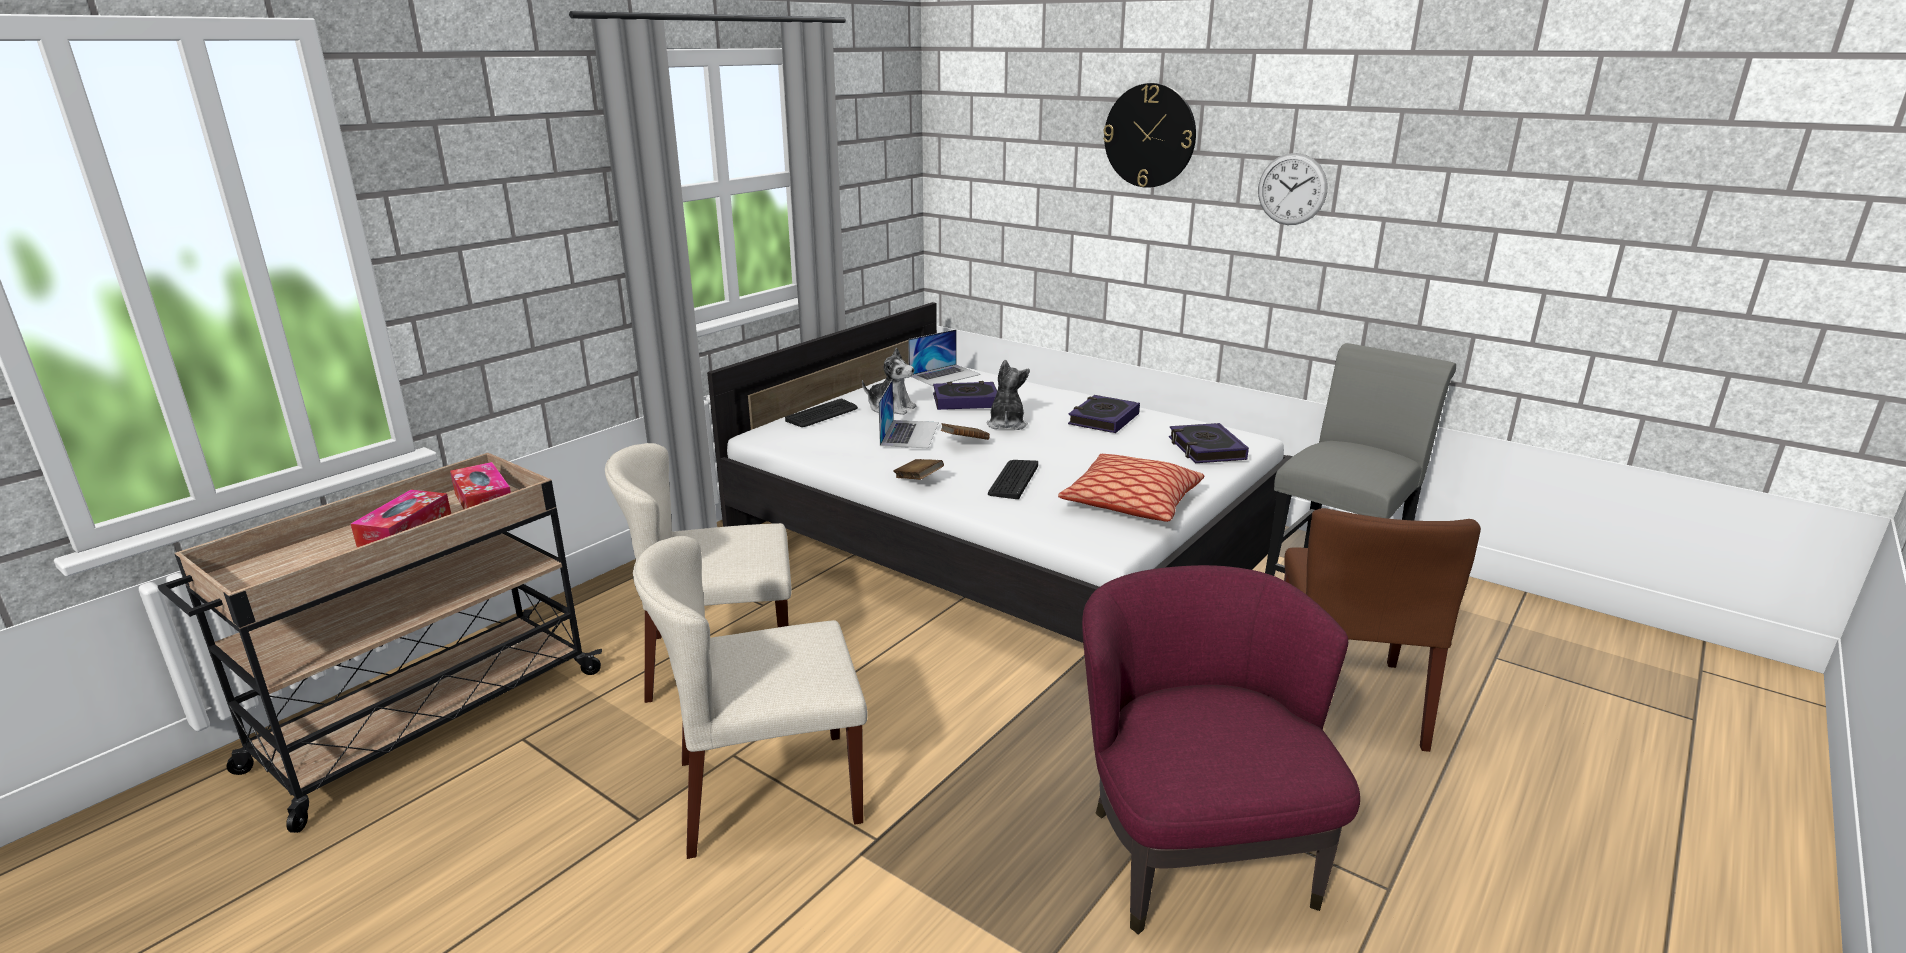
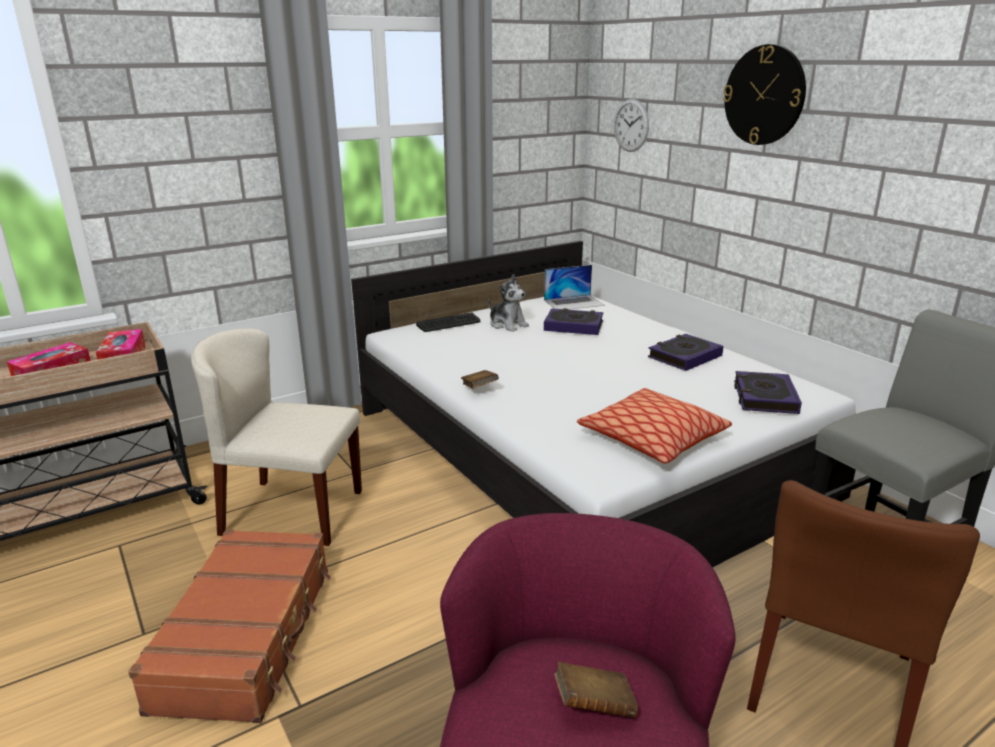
camera: 20 degrees right, 0 degrees up
(767, 792) = (247, 636): beige chair -> brown suitcase
(909, 433) = (503, 348): laptop -> none
(964, 442) = (543, 361): brown book -> brown book (594, 705)
(1006, 424) = (593, 350): plush toy -> none
(1013, 479) = (560, 400): keyboard -> none
(1292, 189) = (893, 148): wall clock -> wall clock (631, 125)

